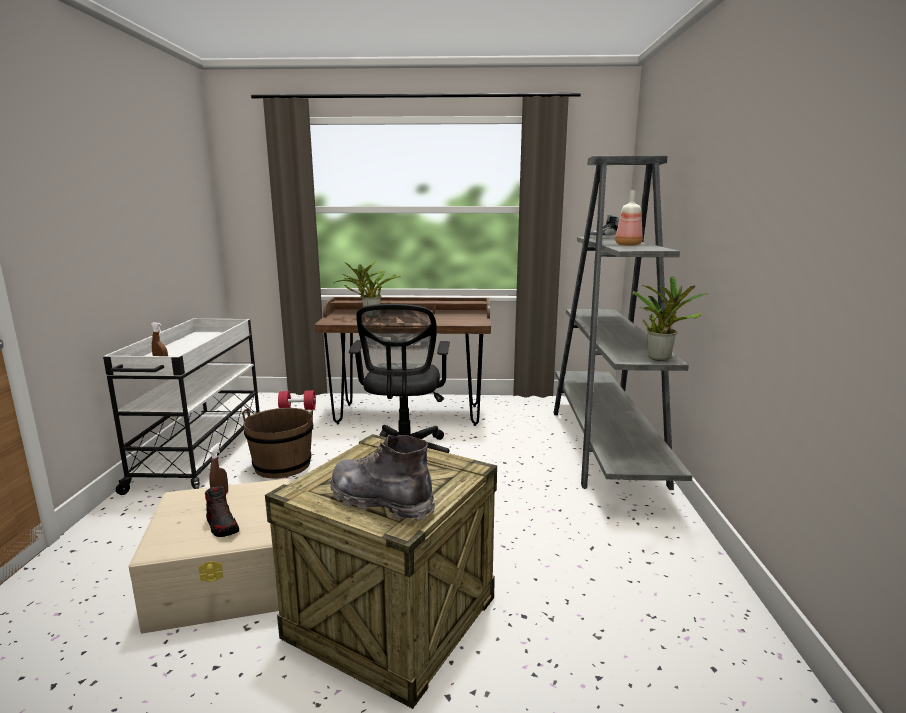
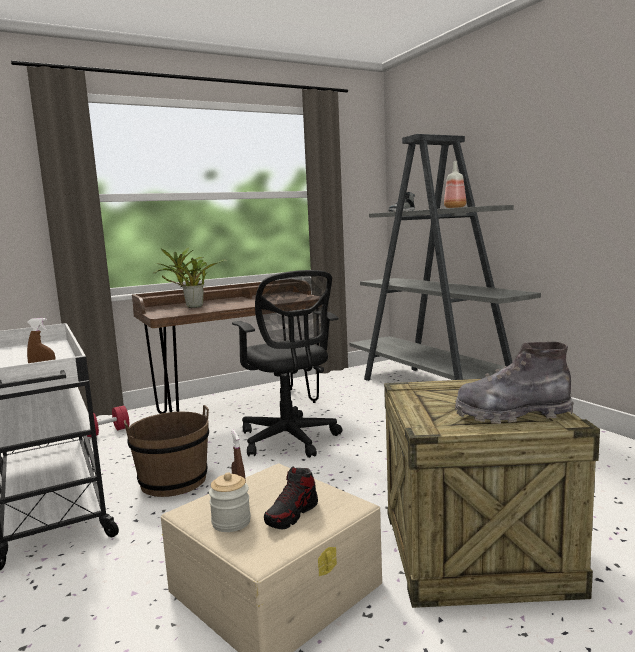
camera: 30 degrees left, 5 degrees down
(184, 515) = (231, 522): none -> jar
(222, 525) = (292, 514): shoe -> shoe turned 105 degrees clockwise
(660, 358) = (514, 292): potted plant -> none

